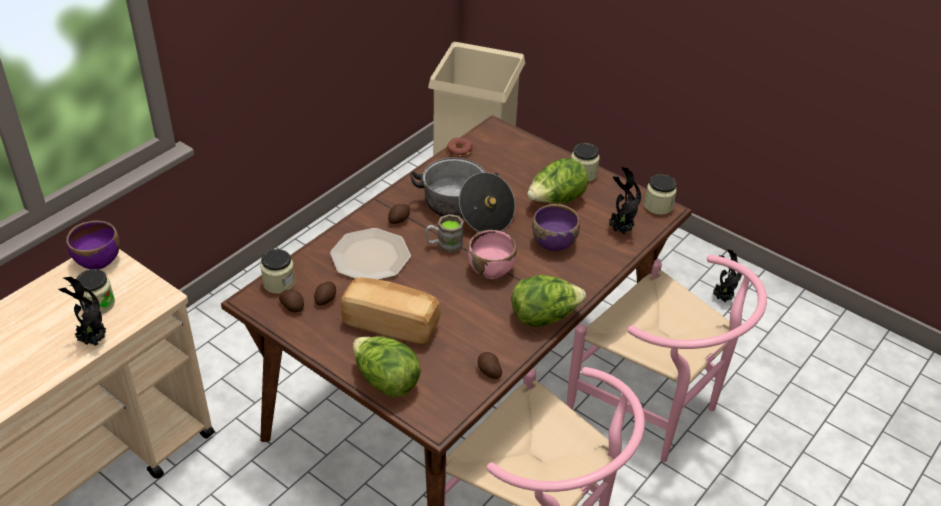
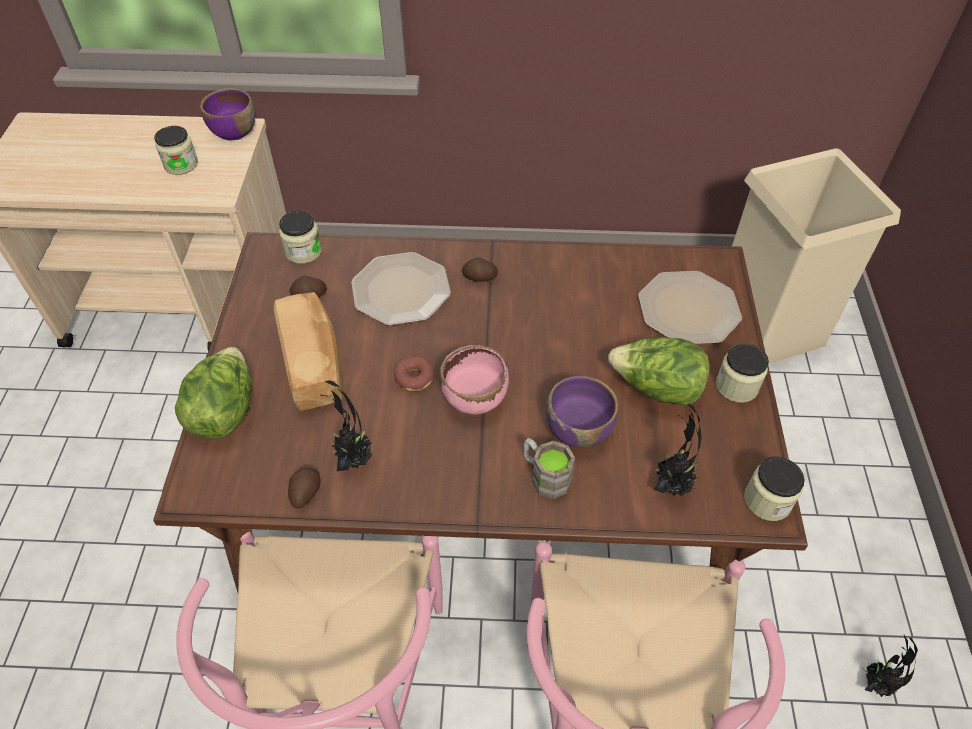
camera: 55 degrees right, 10 degrees up
(91, 341) = (133, 188): potted plant -> potted plant (353, 458)
(292, 306) = (279, 279): potato -> none
(444, 245) = (475, 335): brown mug -> brown mug (544, 476)
(459, 151) = (644, 257): donut -> donut (414, 377)
(465, 209) = (552, 318): cooking pot -> none
(515, 158) = (689, 309): none -> plate
(544, 317) = (438, 494): lettuce -> none

